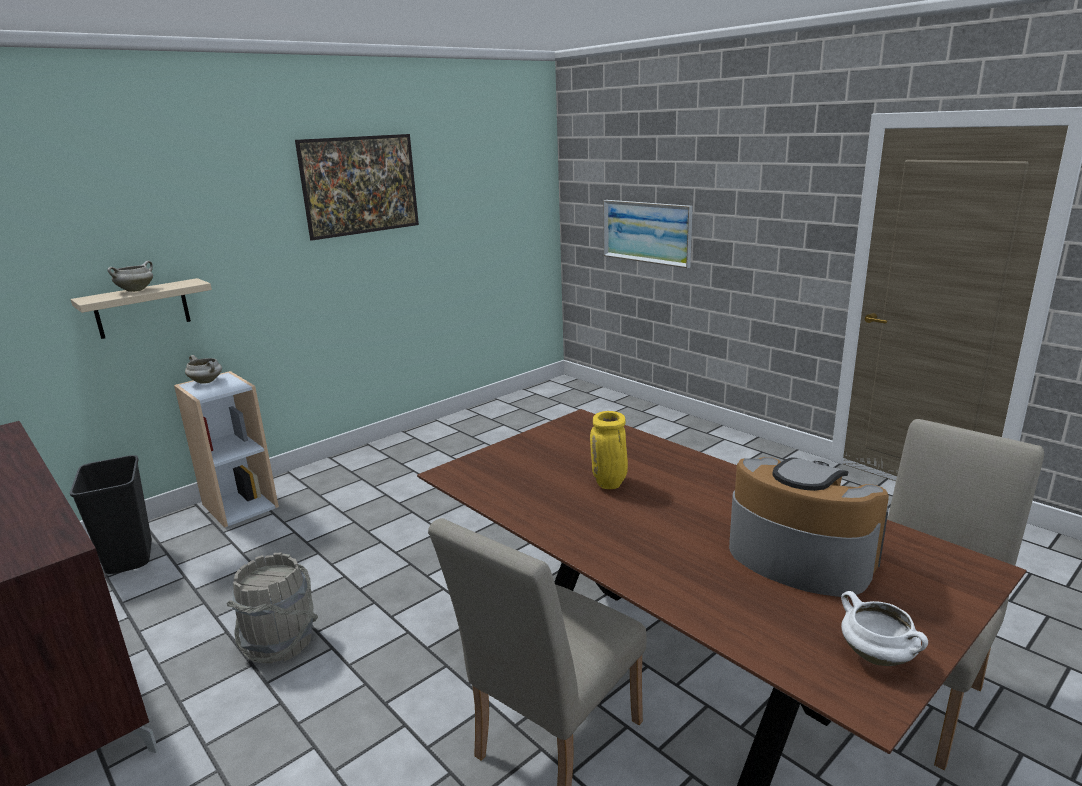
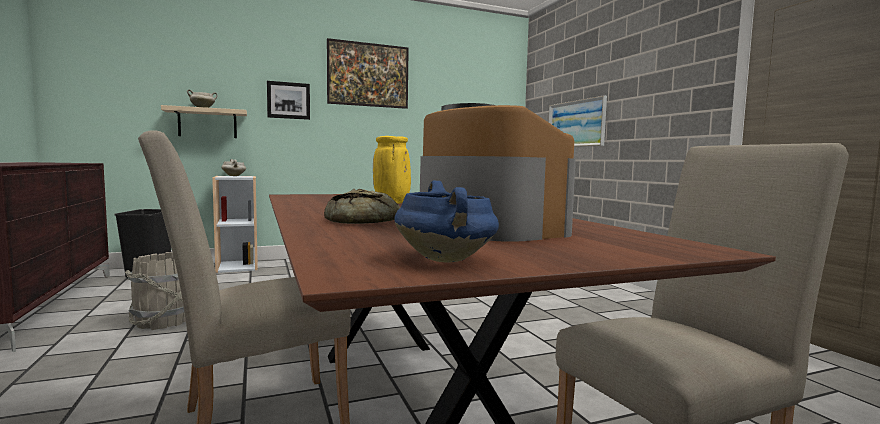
camera: 20 degrees right, 15 degrees down
(255, 247) = (288, 100): none -> picture
(687, 566) = (365, 221): none -> bread
(878, 656) = (447, 260): white cooking pot -> blue cooking pot

